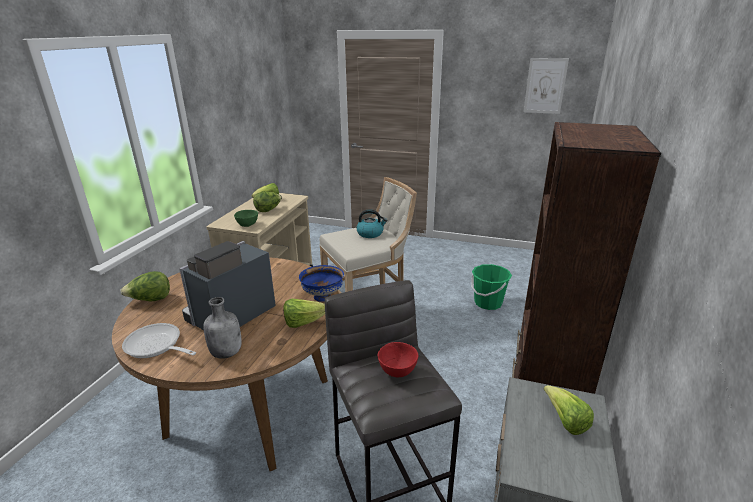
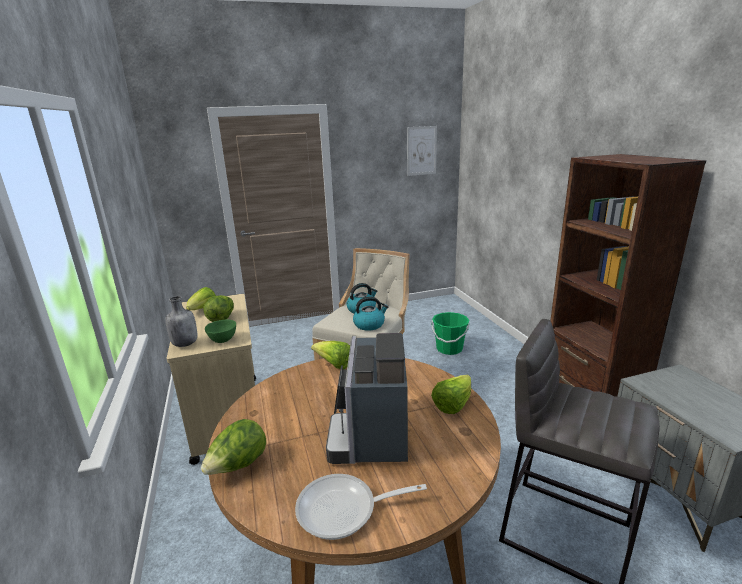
camera: 35 degrees left, 5 degrees down
(227, 352) = (435, 470): grey bottle -> grey bottle (185, 344)
(322, 296) = (426, 375): blue bowl -> none
(356, 247) = (369, 324): none -> kettle
(397, 372) = (595, 405): red bowl -> none
(565, 421) = (693, 390): lettuce -> lettuce (334, 365)

